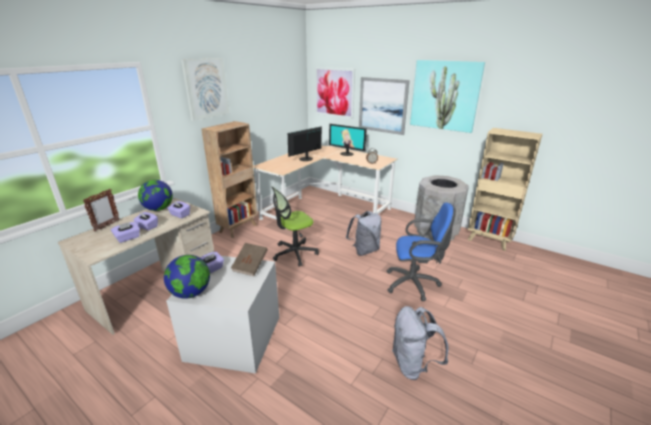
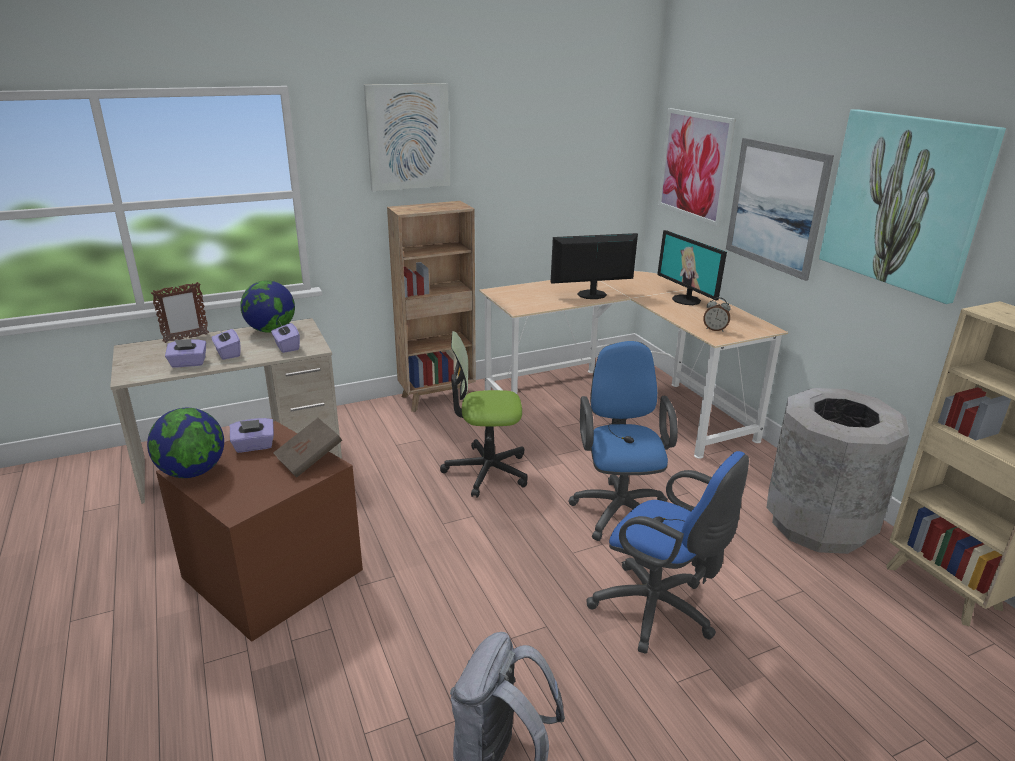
camera: 30 degrees right, 0 degrees up
(233, 336) = (273, 571): grey storage box -> brown storage box
(364, 250) = (619, 509): grey backpack -> blue office chair

